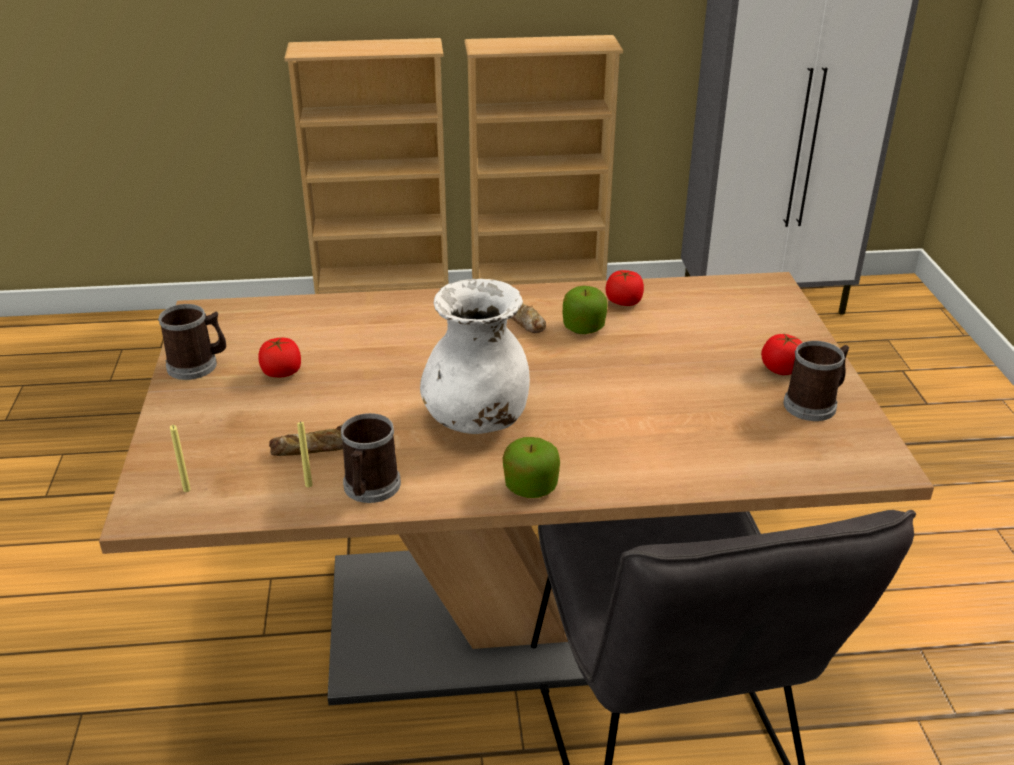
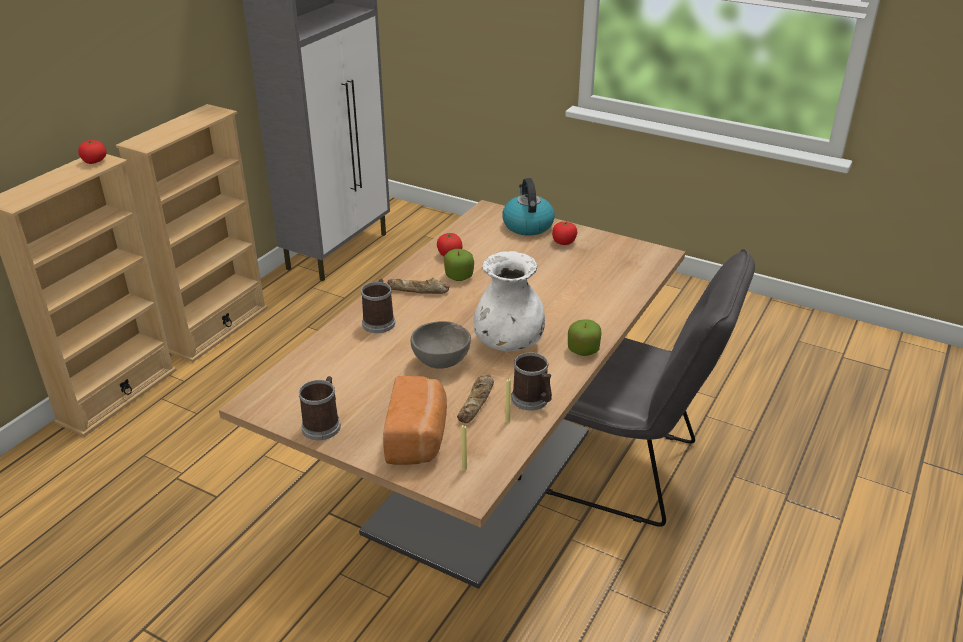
camera: 55 degrees left, 0 degrees up
(221, 434) = (418, 438): none -> bread
(281, 373) = (376, 393): tomato -> tomato (94, 161)
(385, 390) = (442, 362): none -> grey bowl
(779, 326) = (527, 225): none -> kettle
(814, 404) = (600, 248): mug -> mug (379, 321)

